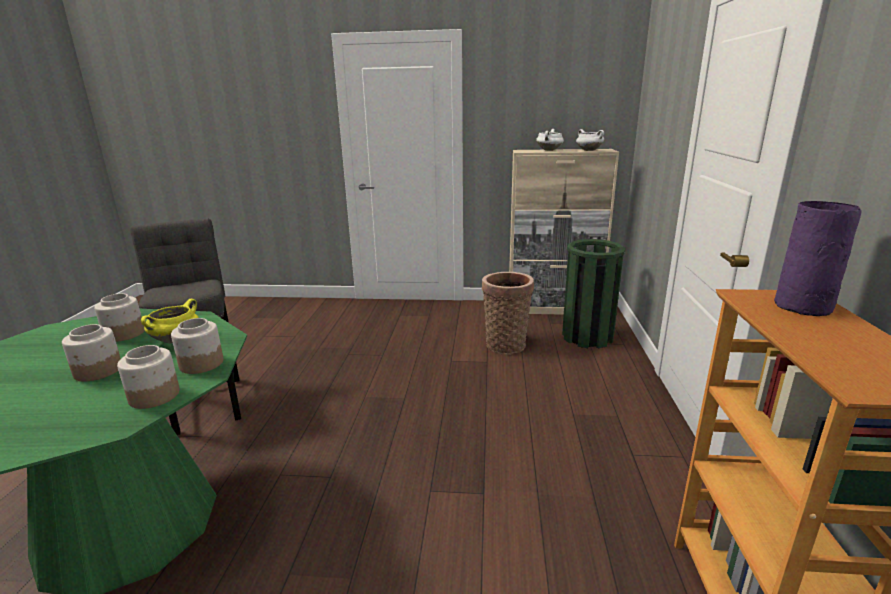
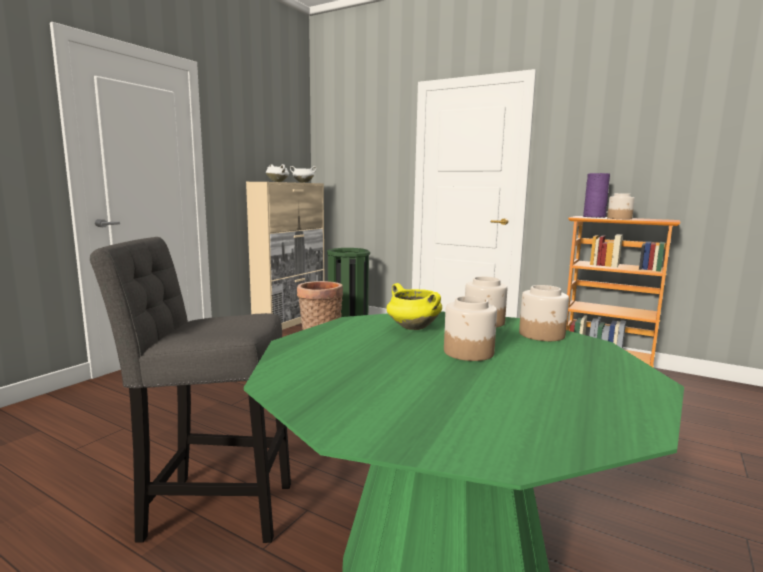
camera: 65 degrees left, 10 degrees down
(124, 334) = (364, 345): jar -> jar (619, 218)

